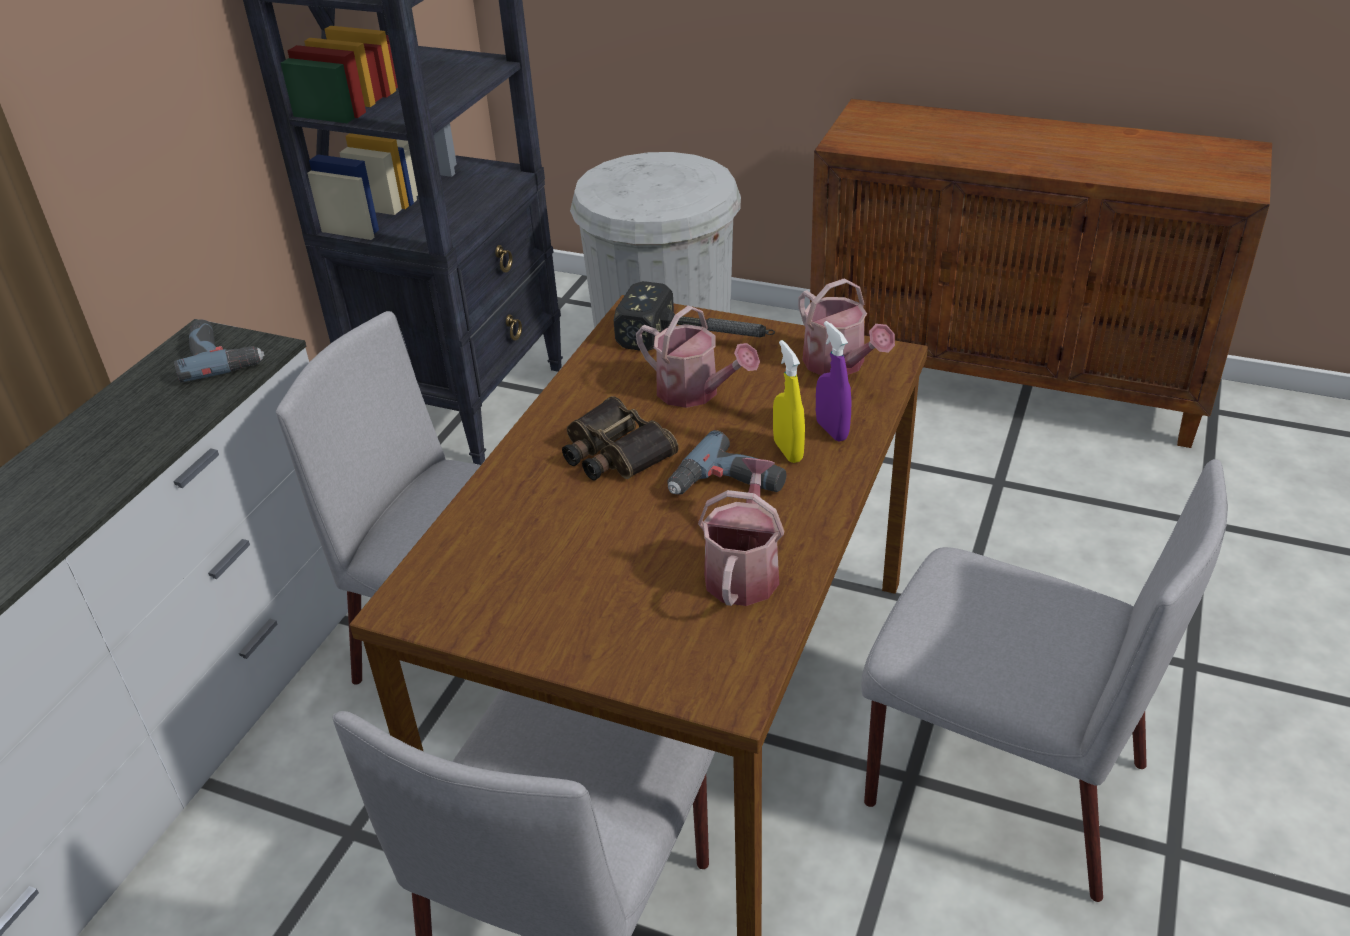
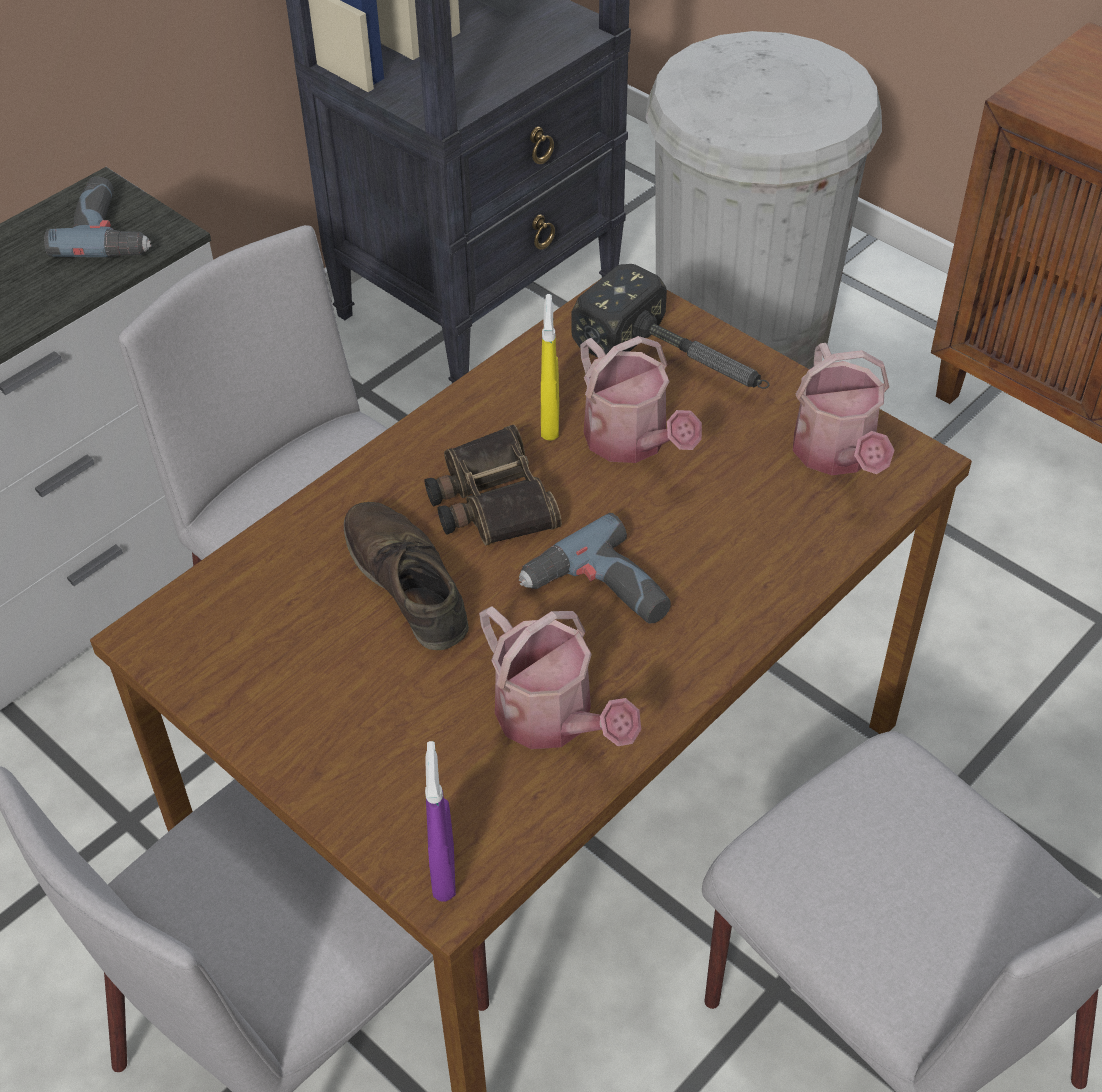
camera: 20 degrees right, 10 degrees up
(583, 518) = (407, 583): none -> brown shoe
(743, 570) = (553, 720): watering can -> watering can turned 105 degrees clockwise
(788, 451) = (699, 566): yellow spray bottle -> yellow spray bottle (550, 423)
(831, 430) = (771, 553): purple spray bottle -> purple spray bottle (443, 872)

